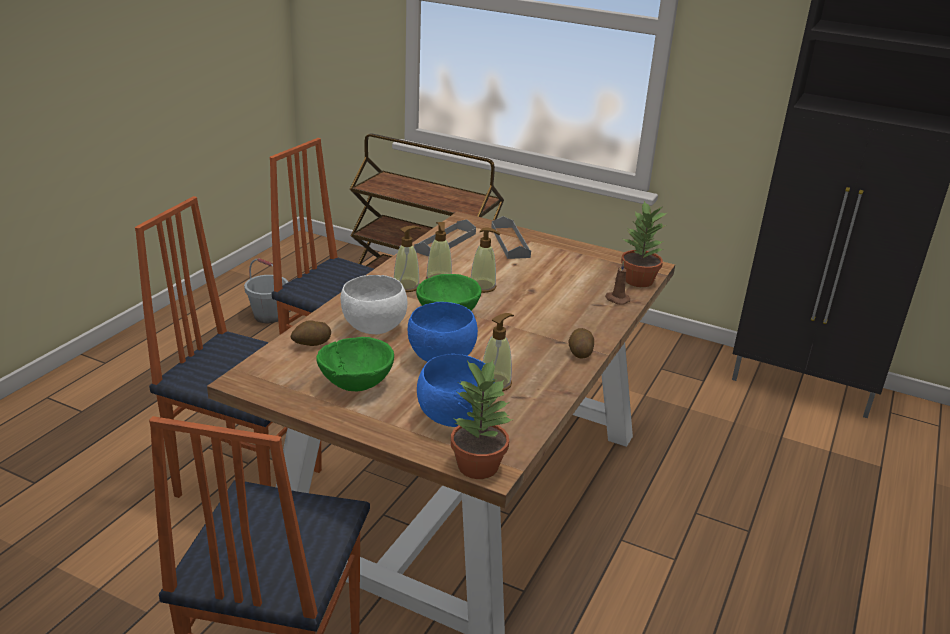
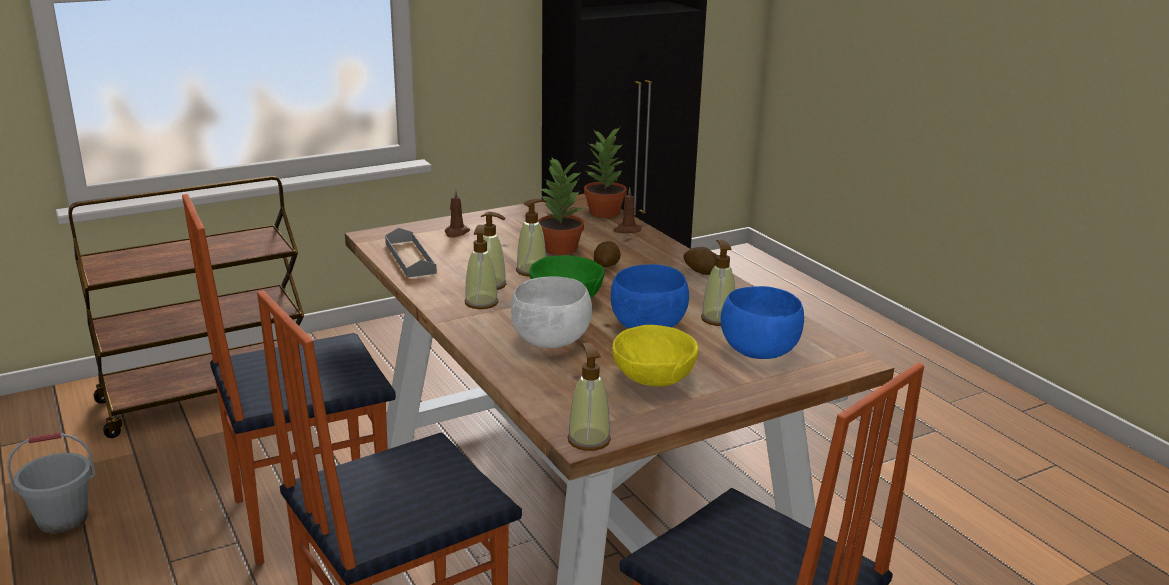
camera: 55 degrees left, 5 degrees down
(243, 383) = (588, 440): none -> soap dispenser
(311, 344) = (545, 382): potato -> potato (606, 266)
(355, 384) = (654, 380): green bowl -> yellow bowl
(478, 465) = (843, 365): potted plant -> potted plant (559, 248)
(510, 242) = (456, 232): grey tray -> brown candle

